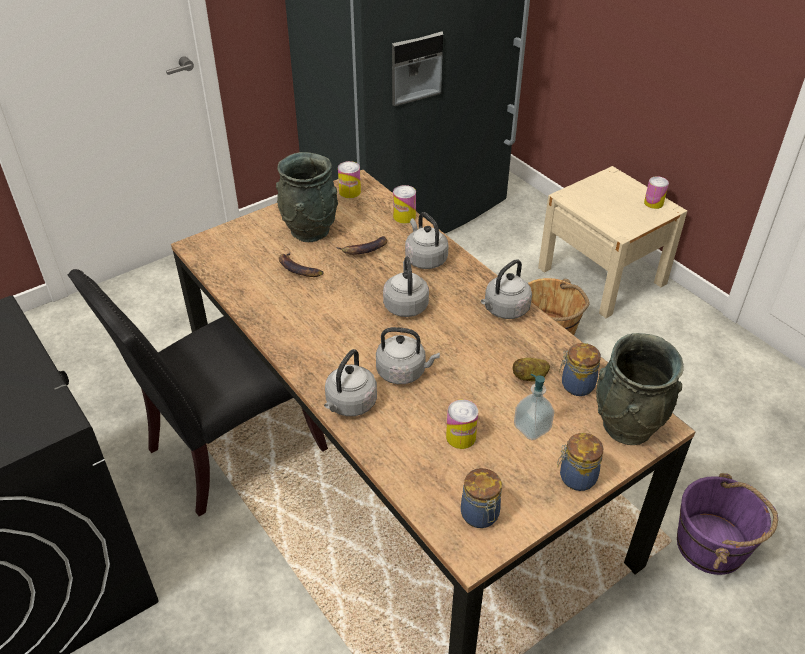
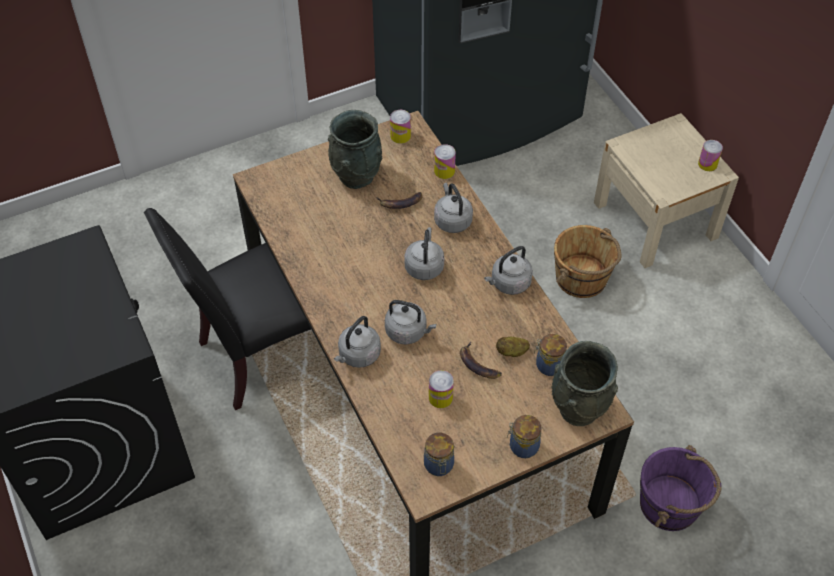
camera: 10 degrees right, 10 degrees up
(298, 269) = (339, 216): banana -> banana (477, 365)
(532, 428) = (500, 398): soap dispenser -> none

